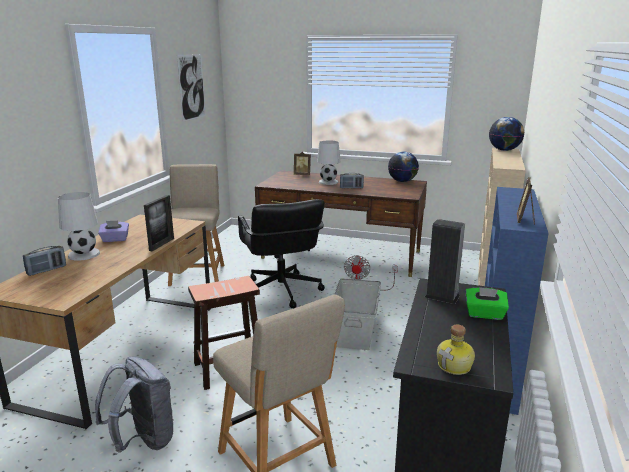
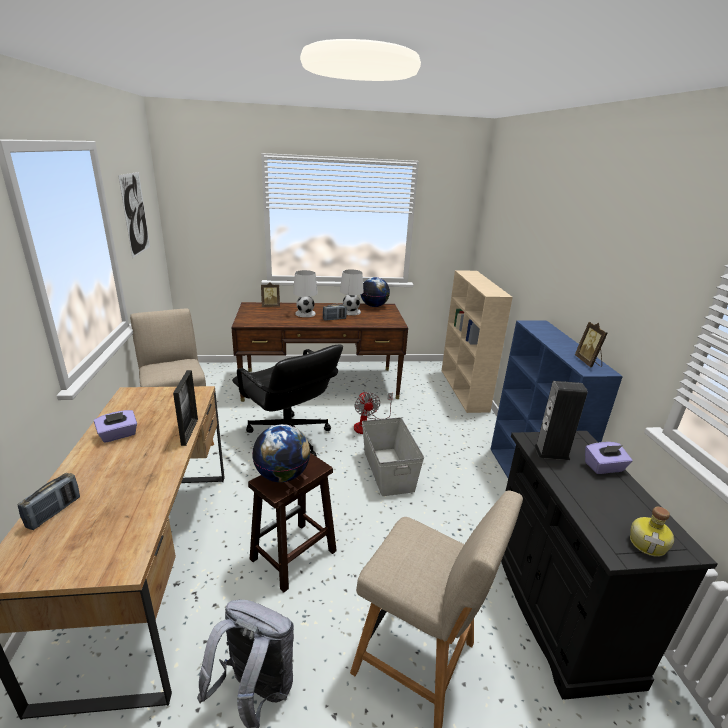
camera: 25 degrees left, 5 degrees up
(83, 254) = (91, 470): white table lamp -> white table lamp (350, 312)
(484, 314) = (604, 467): green tissue box -> purple tissue box
(504, 150) = (468, 273): globe -> globe (282, 475)

